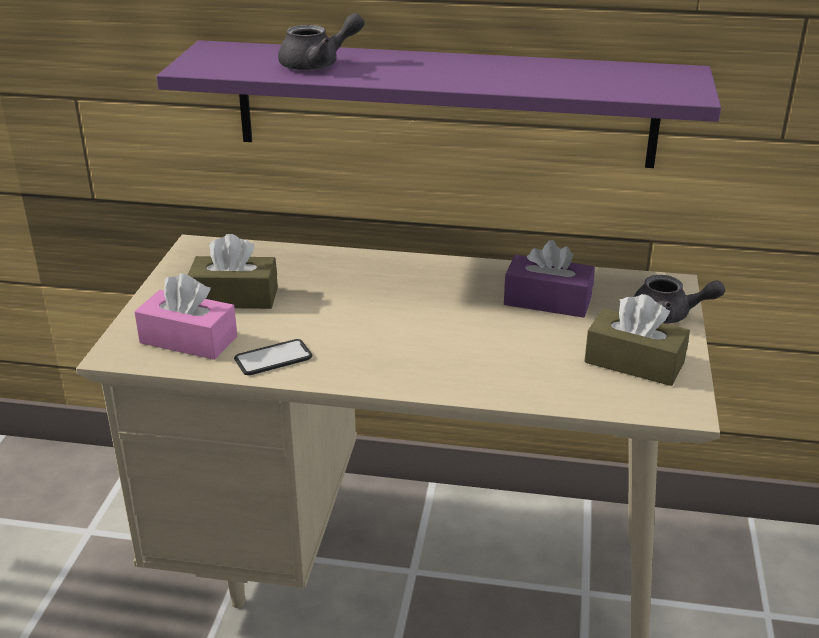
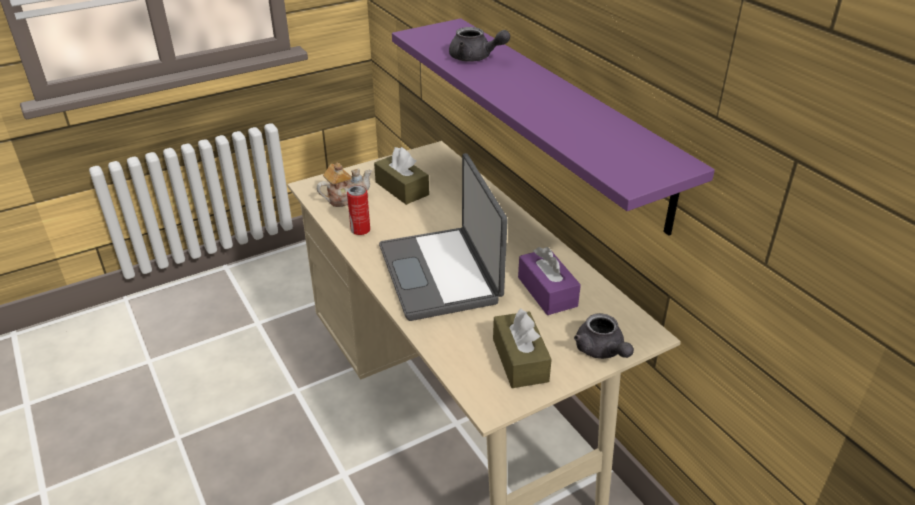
camera: 50 degrees right, 5 degrees up
(188, 340) = (346, 198): pink tissue box -> teapot
(273, 358) = (360, 230): phone -> can
(436, 343) = (441, 274): none -> laptop

